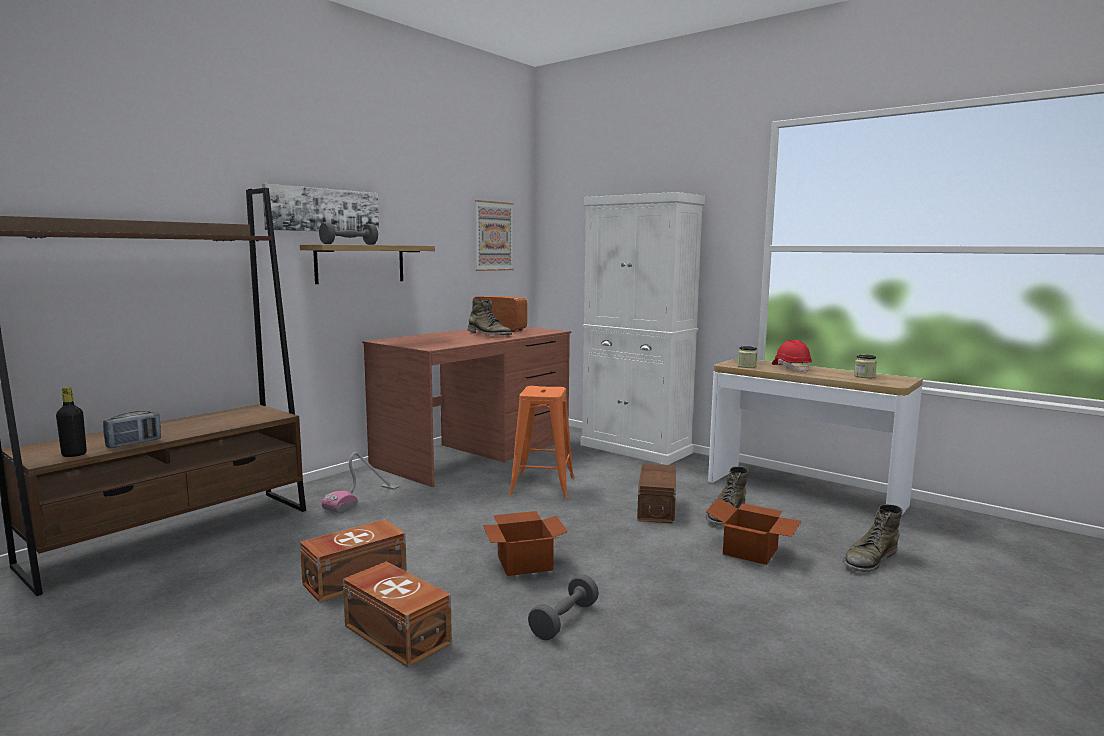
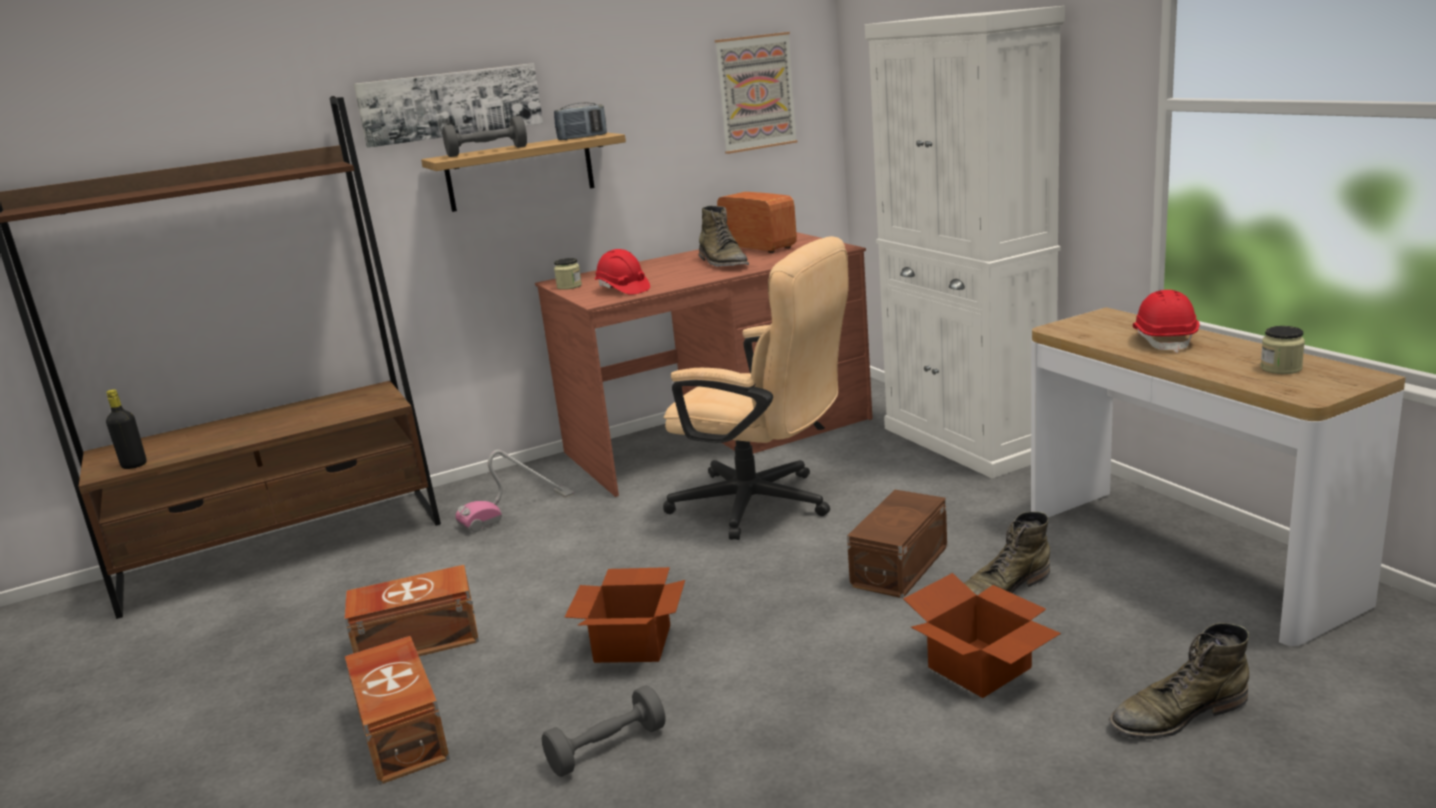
camera: 25 degrees right, 10 degrees up
(134, 443) = (202, 449): radio -> radio (582, 137)
(439, 344) = (622, 290): none -> red hard hat
(542, 485) = (765, 505): orange stool -> beige office chair
(746, 366) = (1085, 334): jar -> jar (569, 286)

